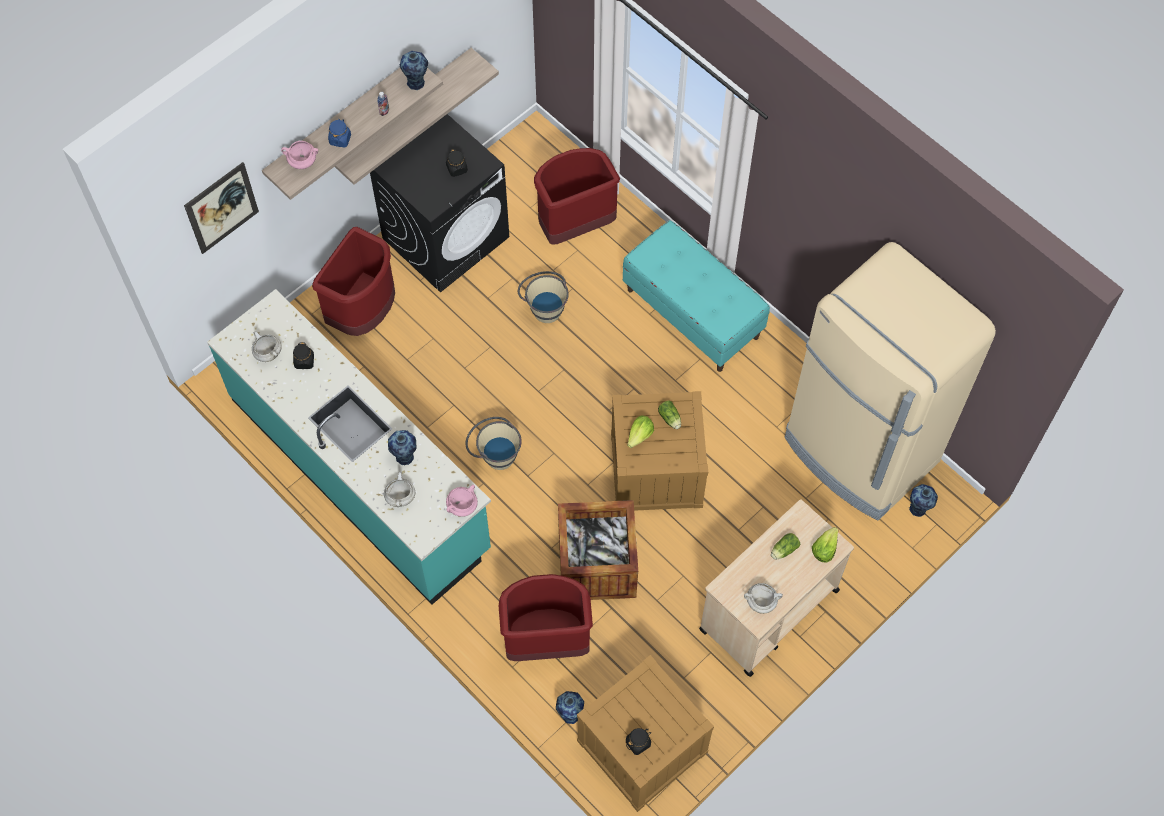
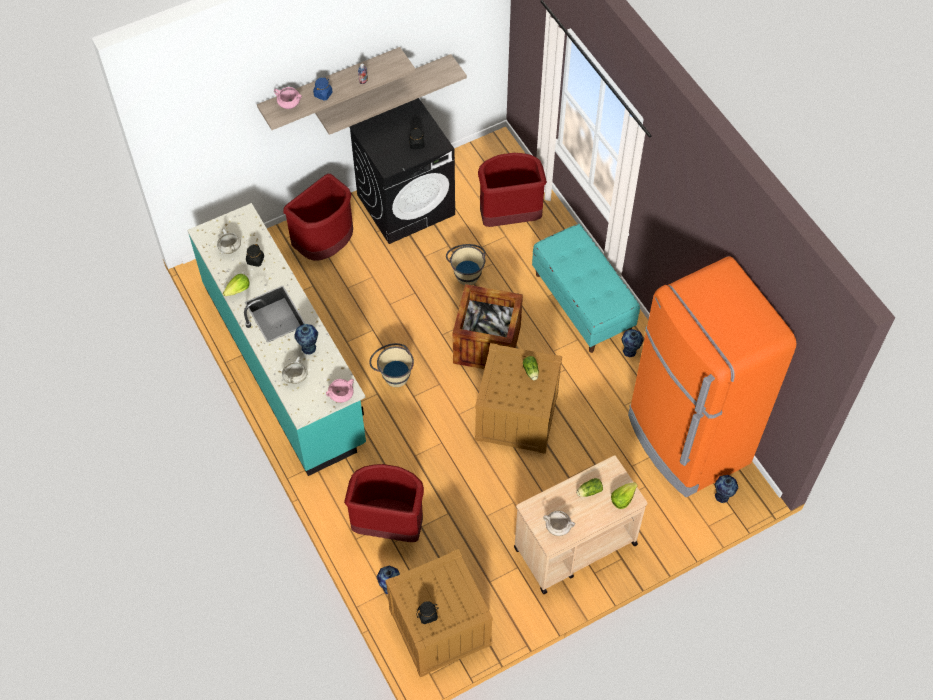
camera: 15 degrees right, 5 degrees down
(221, 208) = (219, 126): picture -> none
(416, 83) = (394, 66): vase -> vase (630, 352)
(597, 564) = (447, 477): crate -> crate (487, 344)
(640, 435) = (503, 379): lettuce -> lettuce (238, 290)
(860, 452) = (687, 440): beige fridge -> orange fridge

